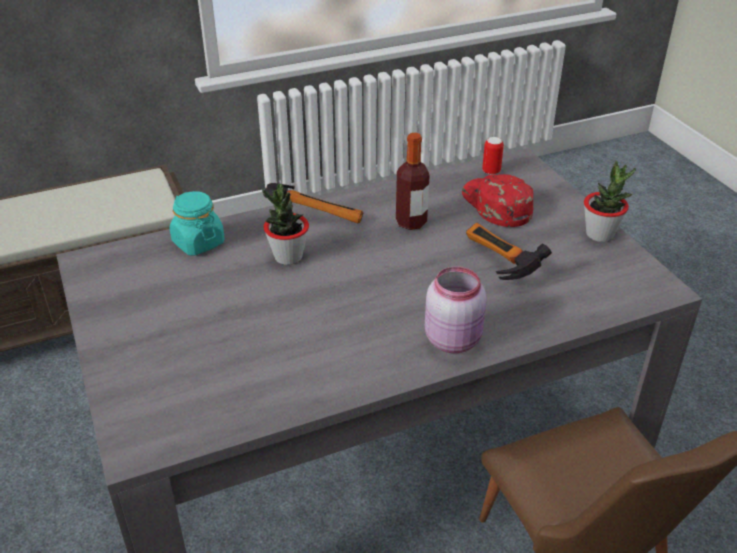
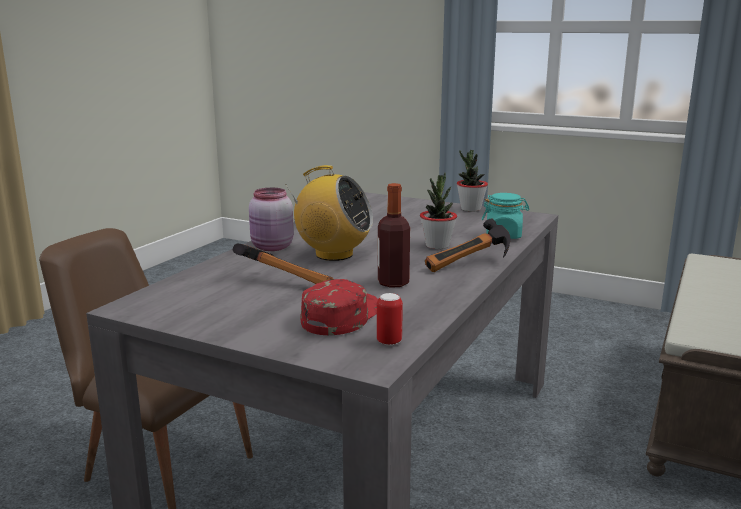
camera: 140 degrees right, 20 degrees down
(406, 290) = (333, 254): none -> radio
(496, 204) = (341, 316): red cap -> red cap turned 90 degrees counterclockwise
(600, 234) = (211, 326): potted plant -> potted plant (470, 209)

